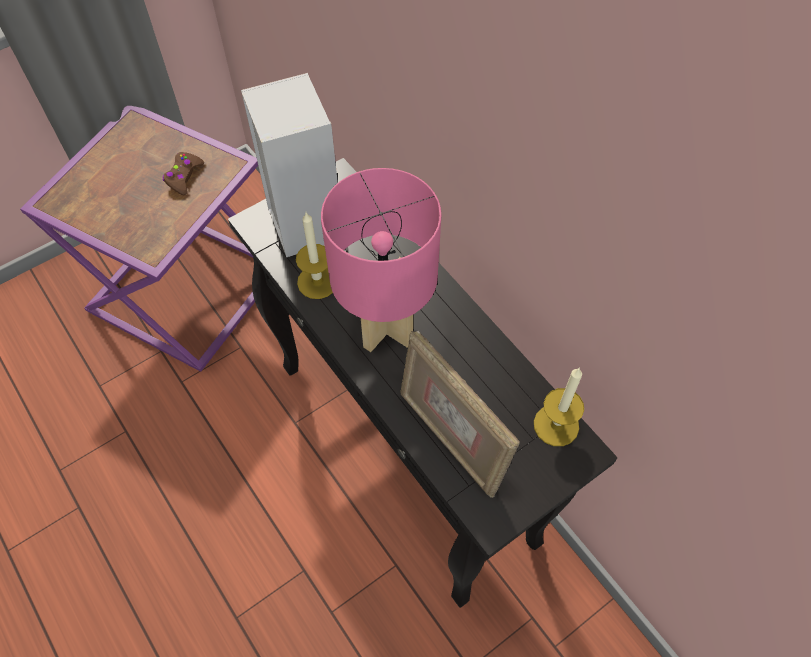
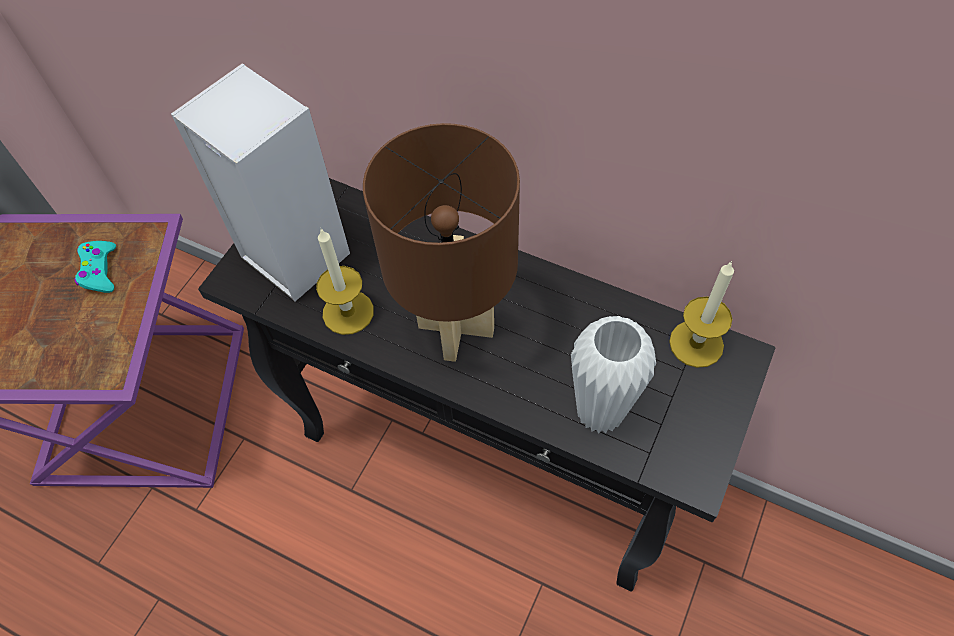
camera: 25 degrees left, 0 degrees up
(184, 177) = (99, 271): brown game controller -> turquoise game controller
(385, 330) = (456, 329): pink table lamp -> brown table lamp
(450, 439) = (600, 412): picture frame -> white vase

